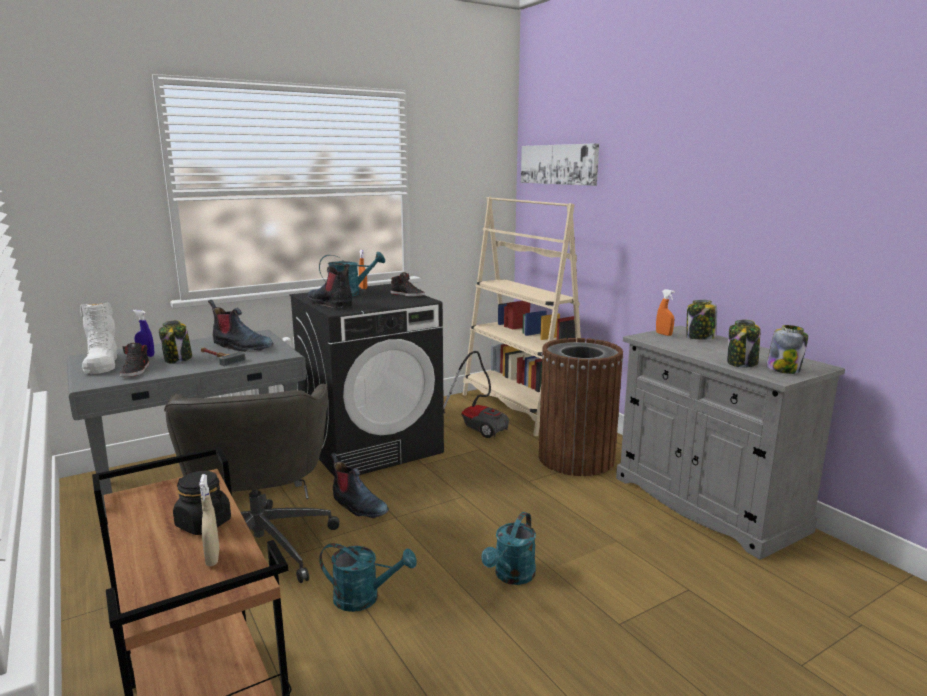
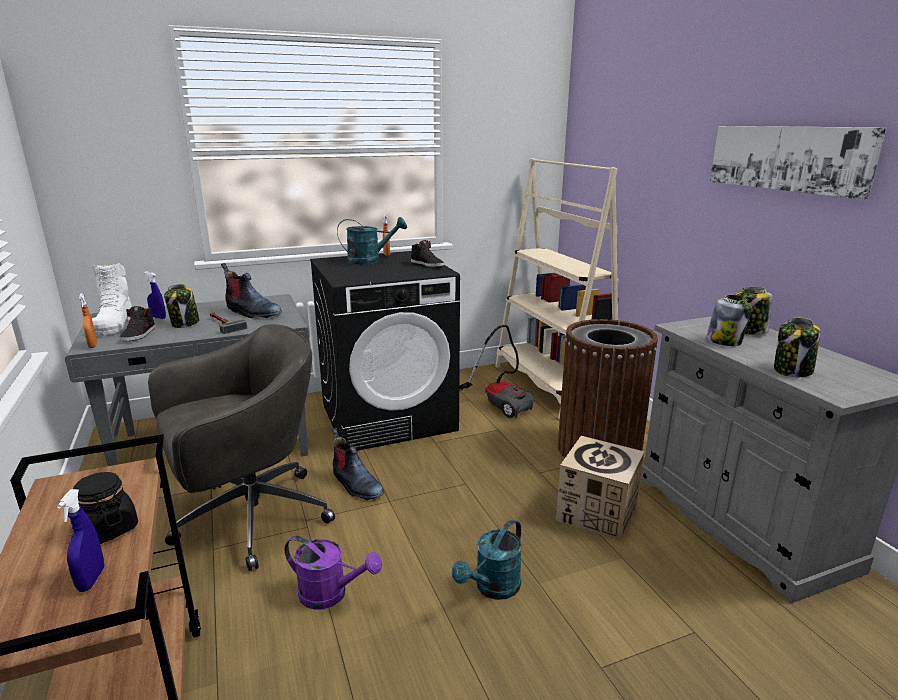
camera: 10 degrees right, 5 degrees up
(213, 558) = (91, 579): beige spray bottle -> blue spray bottle
(261, 544) = (249, 518): grey office chair -> grey office chair turned 120 degrees counterclockwise
(331, 304) = (344, 272): boot -> none
(364, 598) = (331, 594): turquoise watering can -> purple watering can
(559, 164) = (609, 122): picture -> picture (788, 158)
(587, 509) = (597, 513): none -> cardboard box
(664, 334) = (705, 324): orange spray bottle -> orange spray bottle (93, 345)
(783, 370) = (845, 383): jar -> jar (724, 341)

